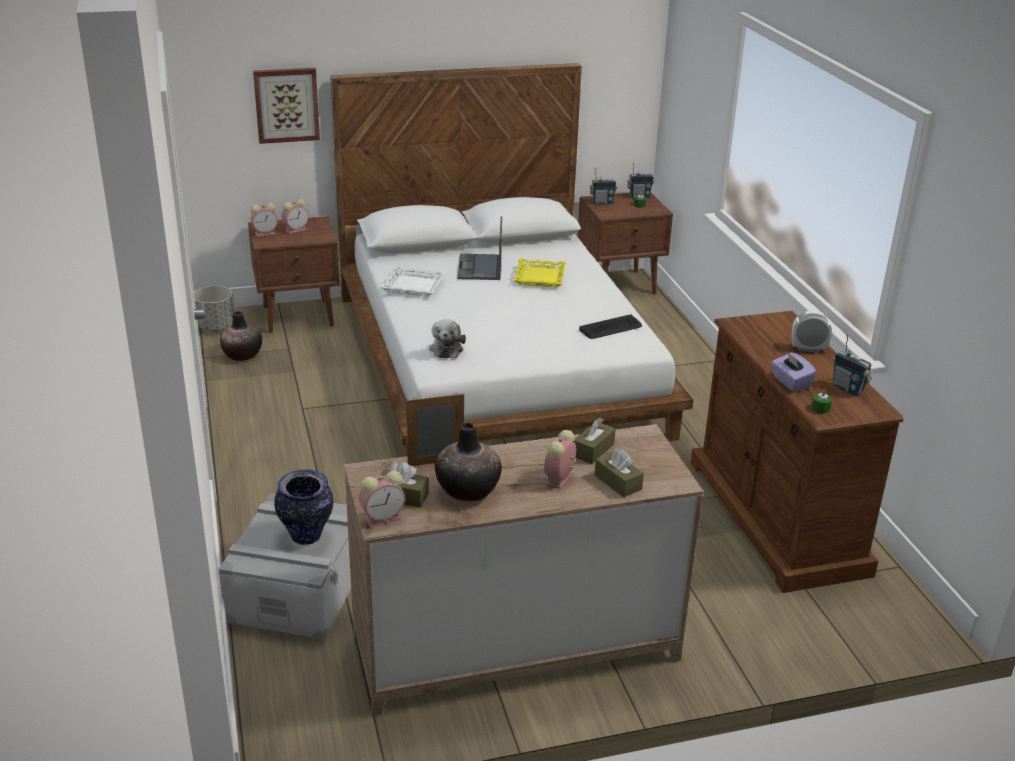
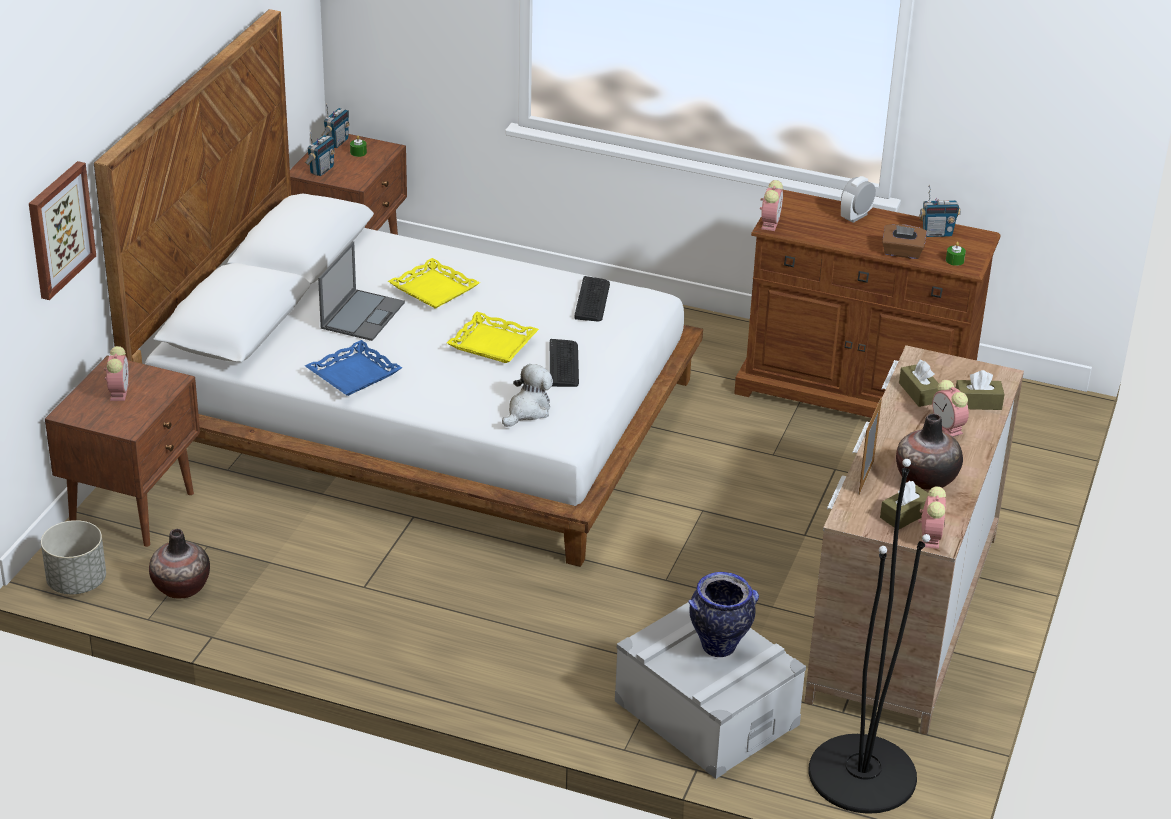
camera: 55 degrees left, 5 degrees up
(266, 233) = (99, 416): alarm clock -> alarm clock (770, 223)
(291, 697) = (862, 774): none -> black floor lamp
(413, 286) = (353, 374): white tray -> blue tray
(446, 348) = (527, 411): plush toy -> plush toy turned 90 degrees counterclockwise
(480, 268) = (363, 315): laptop -> laptop turned 105 degrees counterclockwise
(505, 312) = (492, 344): none -> yellow tray
(519, 343) = (564, 364): none -> keyboard
(790, 382) = (902, 253): purple tissue box -> brown tissue box

